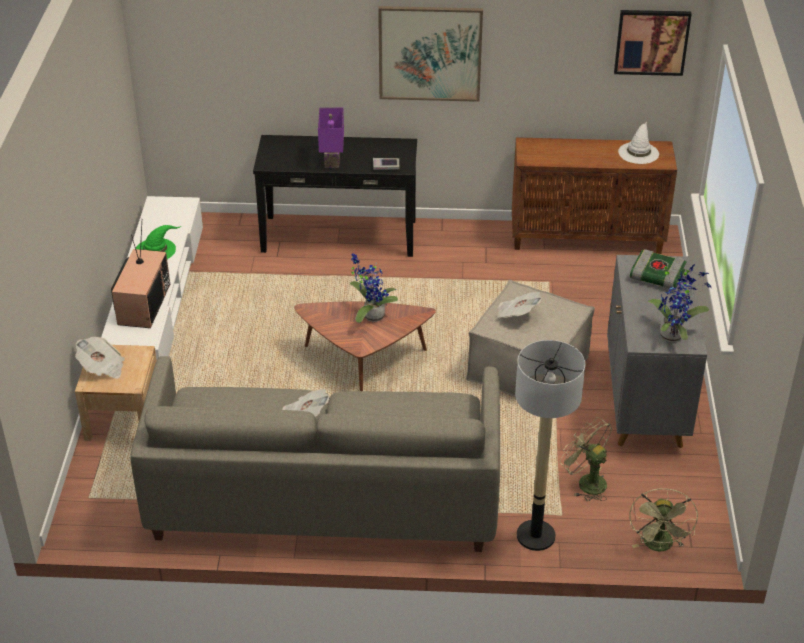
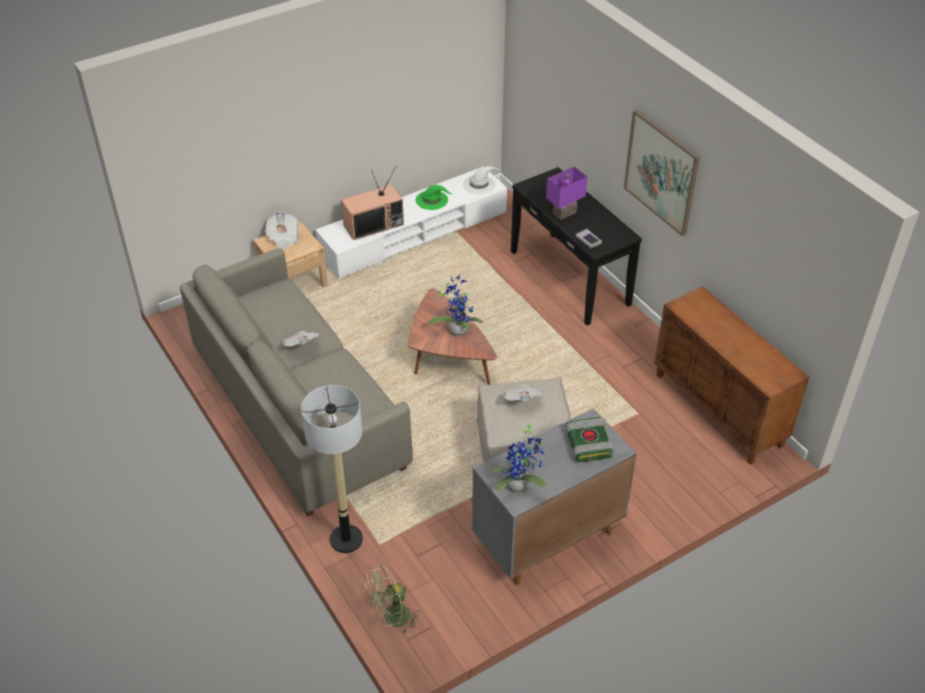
camera: 55 degrees right, 5 degrees up
(586, 482) = (426, 542): green fan -> none
(638, 152) = (766, 363): white hat -> white hat (479, 184)
(651, 42) = (811, 272): picture -> none

